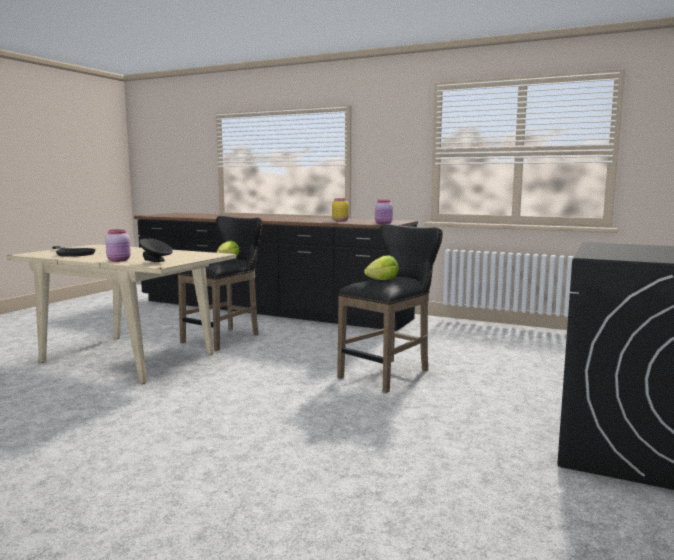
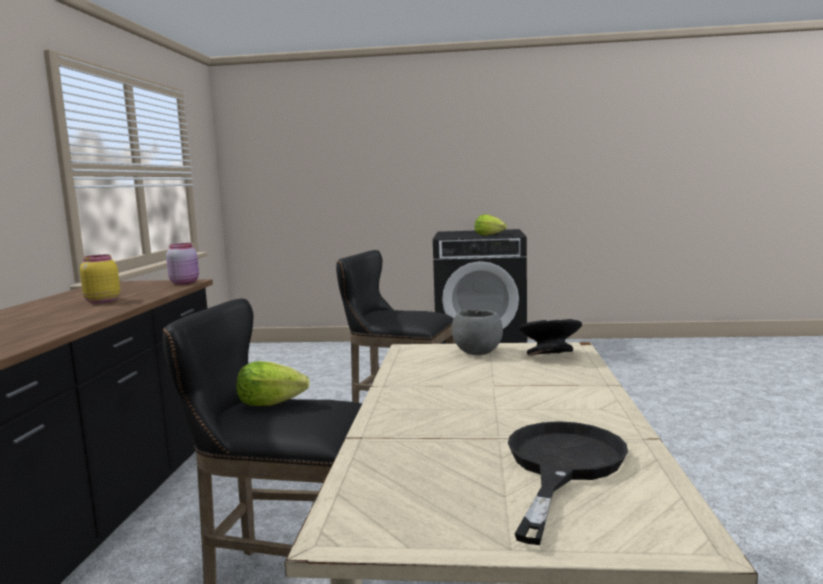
camera: 110 degrees left, 0 degrees up
(119, 260) = (573, 381): pink jar -> none
(189, 258) = (477, 352): none -> grey bowl
(382, 280) = (410, 312): lettuce -> lettuce (489, 235)

